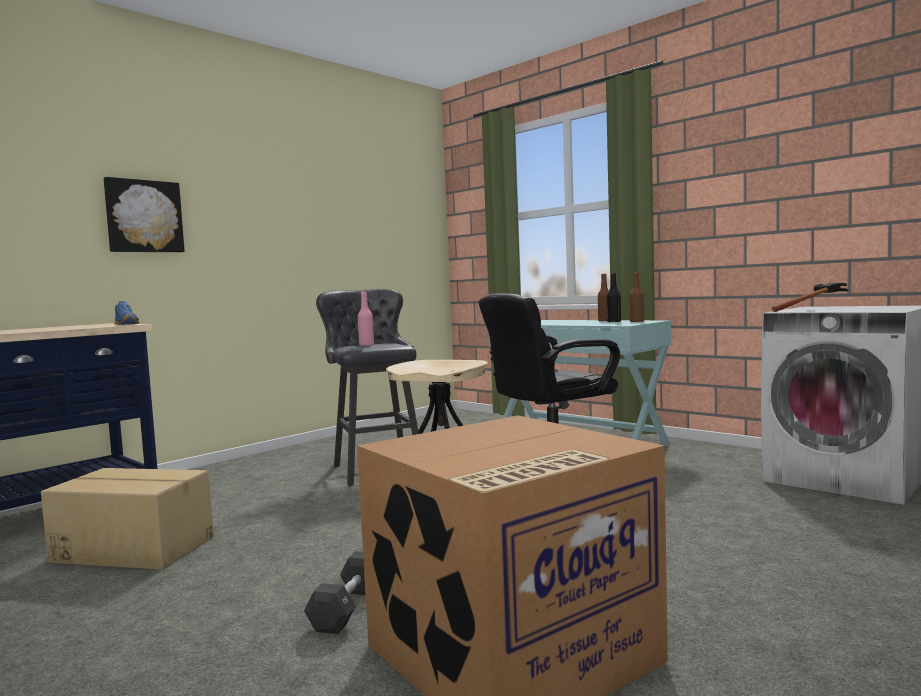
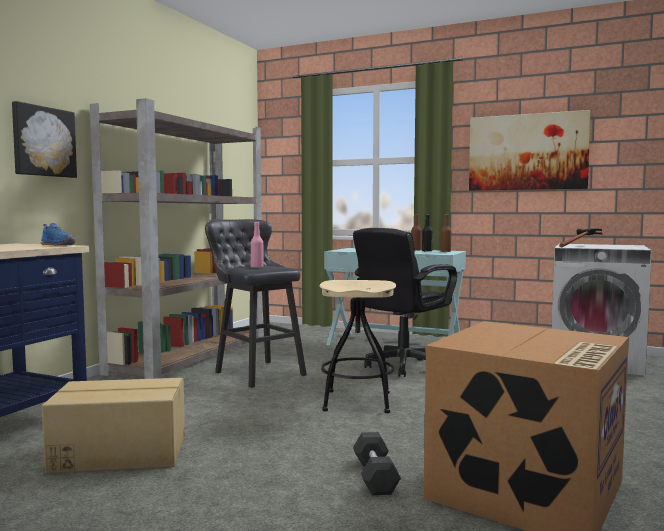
camera: 20 degrees left, 0 degrees up
(333, 445) = (191, 355): none -> brown bookcase
(756, 179) = (527, 152): none -> picture

